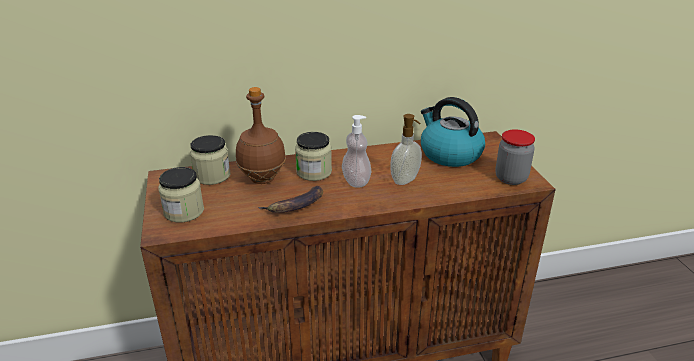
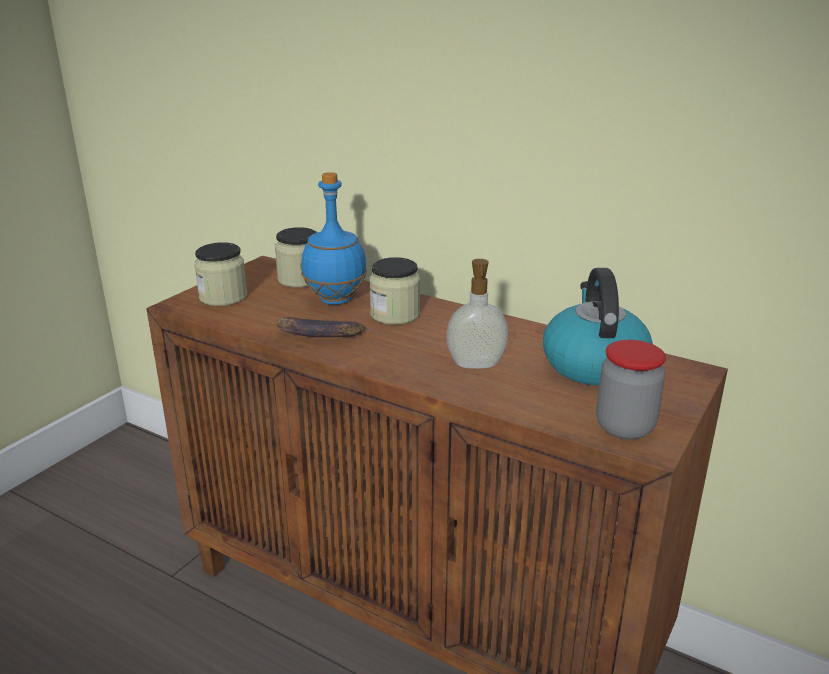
camera: 45 degrees right, 5 degrees down
(262, 179) = (334, 300): brown bottle -> blue bottle
(356, 181) = (419, 341): soap dispenser -> none

